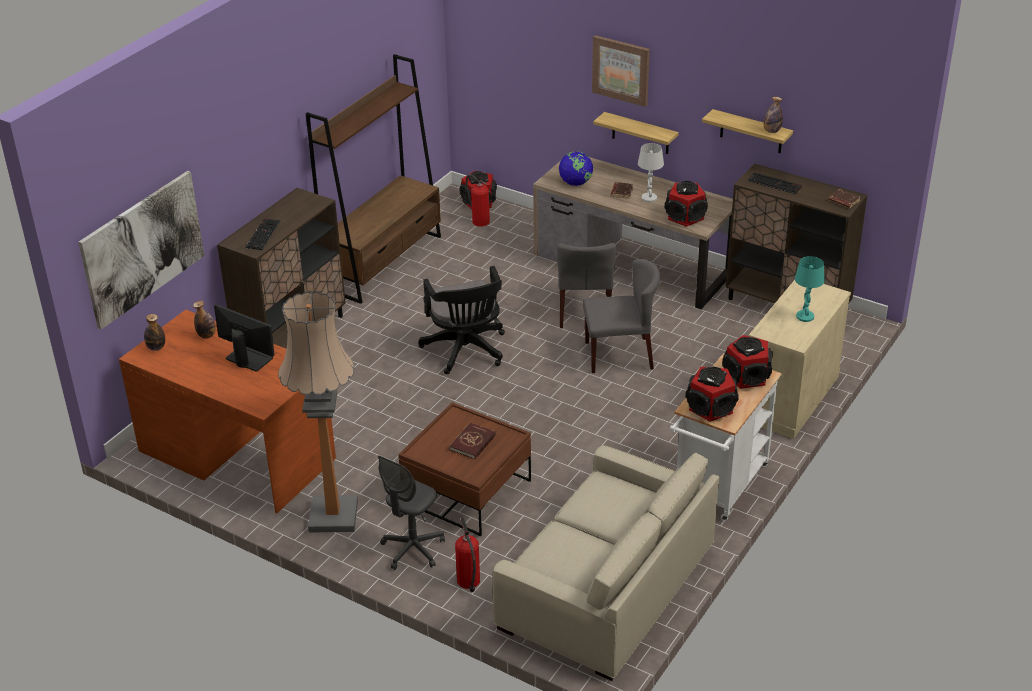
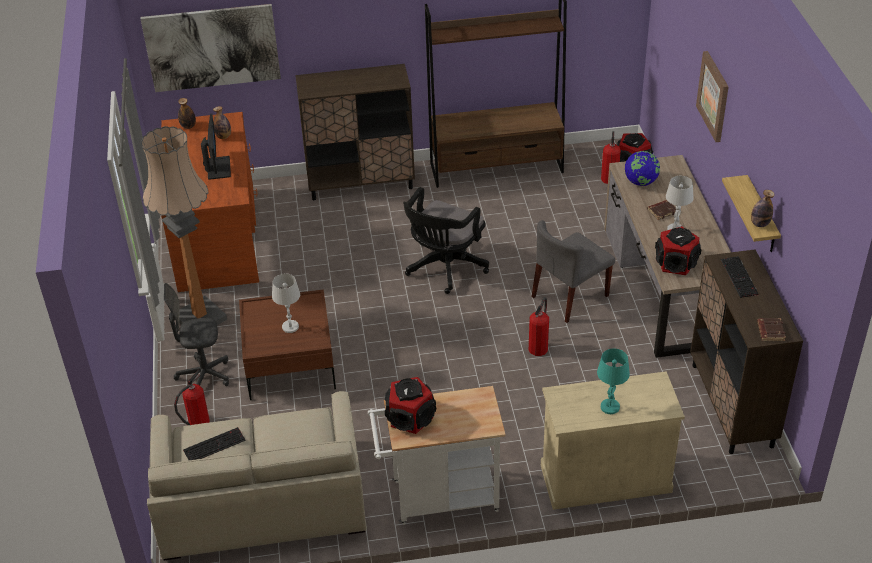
camera: 50 degrees right, 5 degrees up
(262, 234) = (330, 84): keyboard -> keyboard (214, 444)
(473, 443) = (290, 327): red book -> white table lamp
(619, 355) = (538, 347): grey chair -> fire extinguisher
(640, 133) = (714, 167): shelf -> none
(747, 377) = (476, 416): speaker -> none

